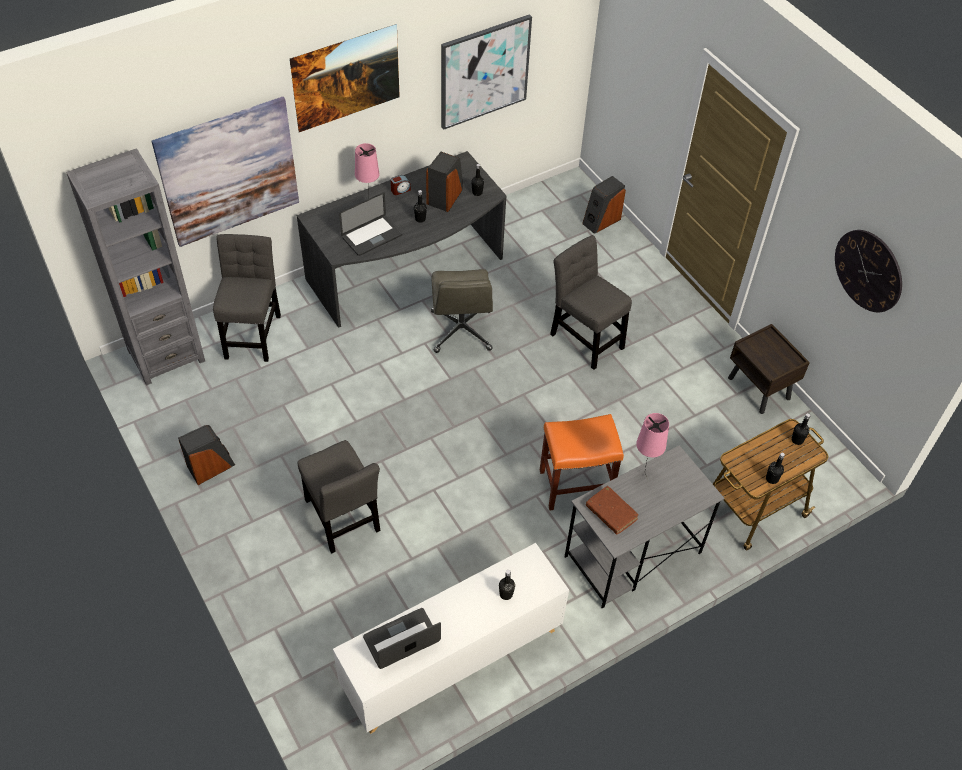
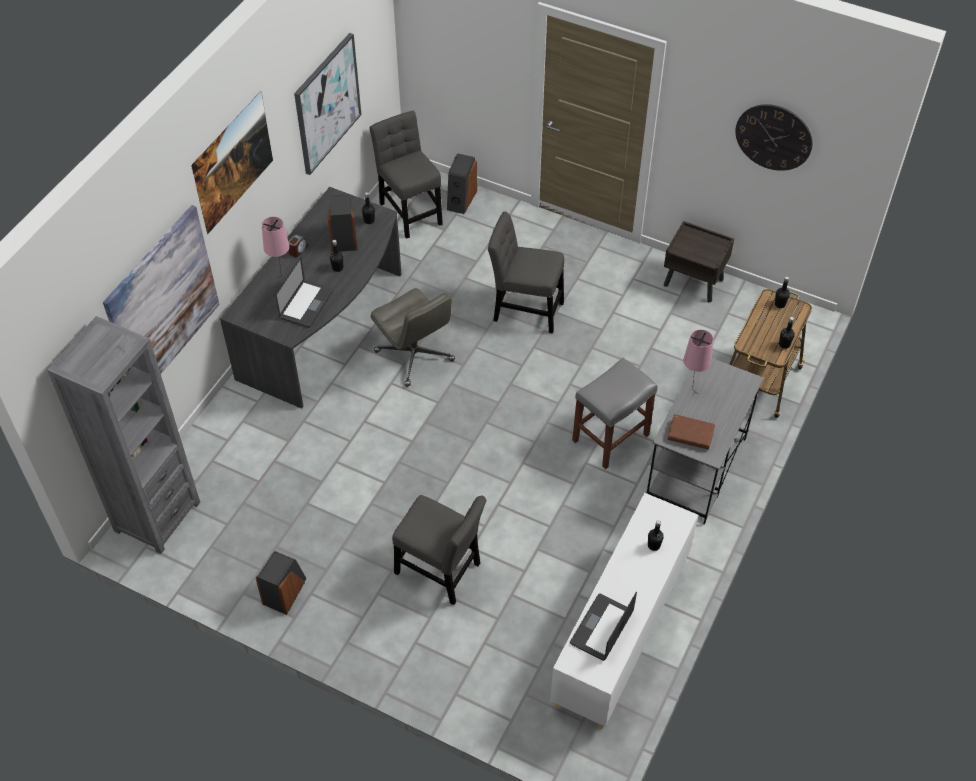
camera: 30 degrees left, 0 degrees up
(253, 333) = (225, 454): grey chair -> grey chair (410, 211)
(576, 485) = (611, 437): orange stool -> grey stool

